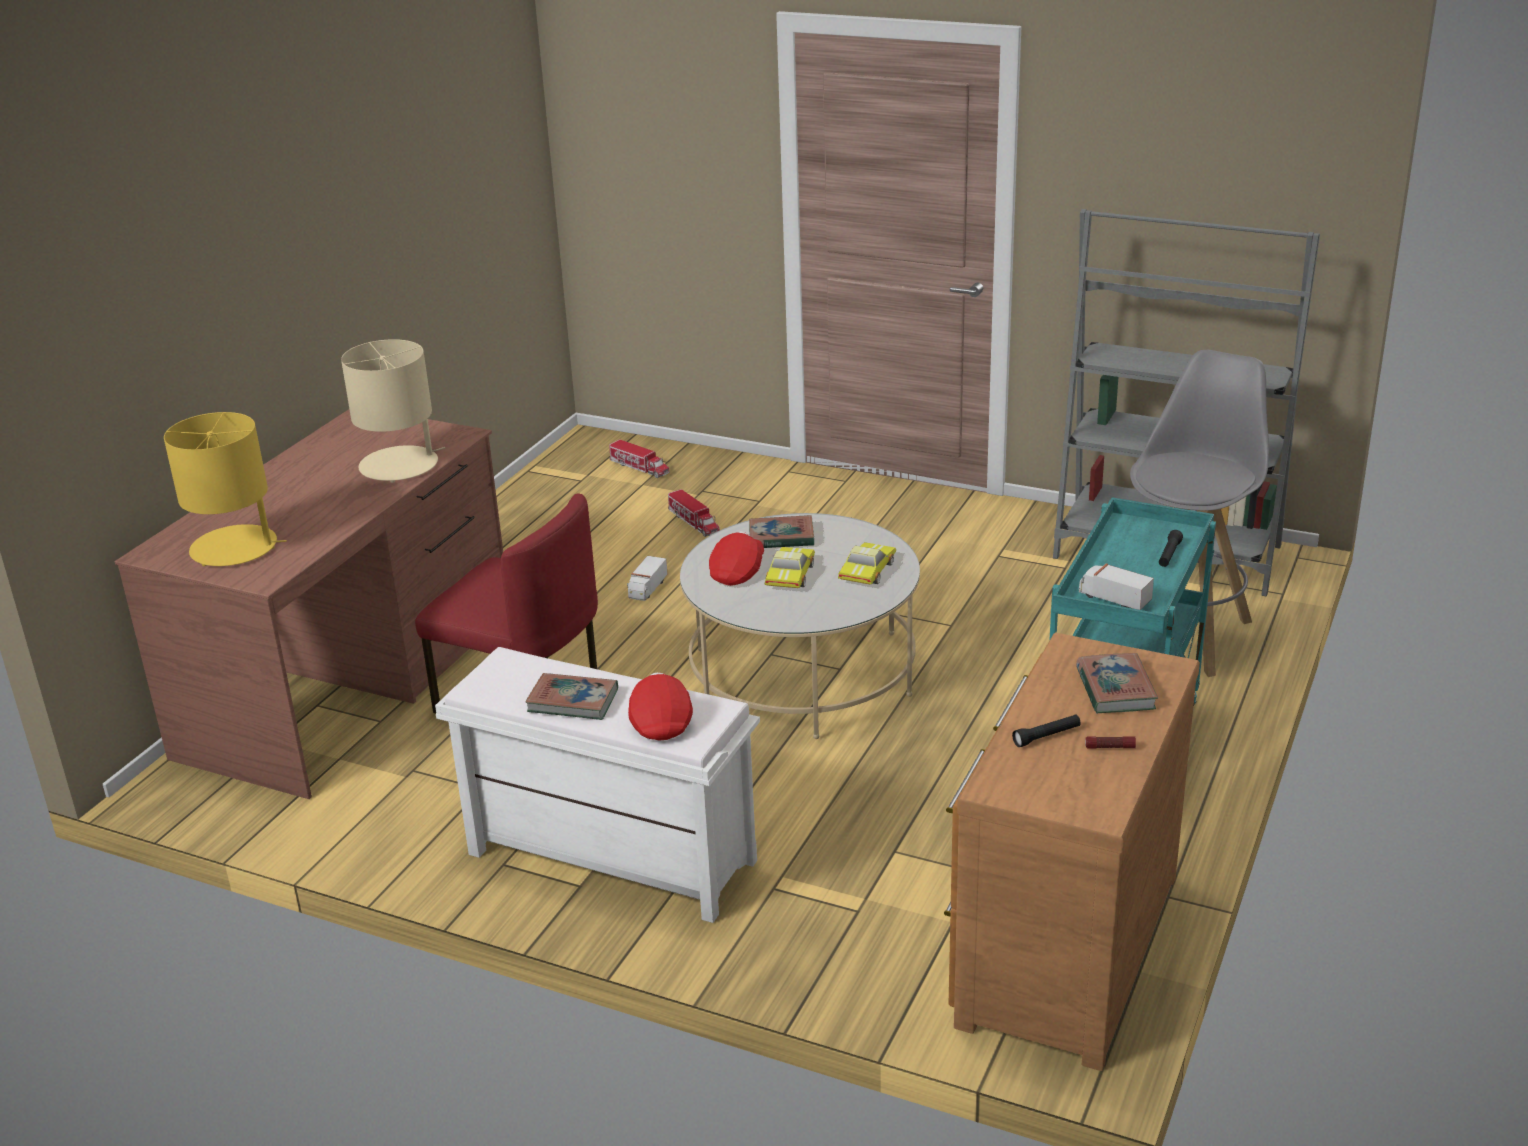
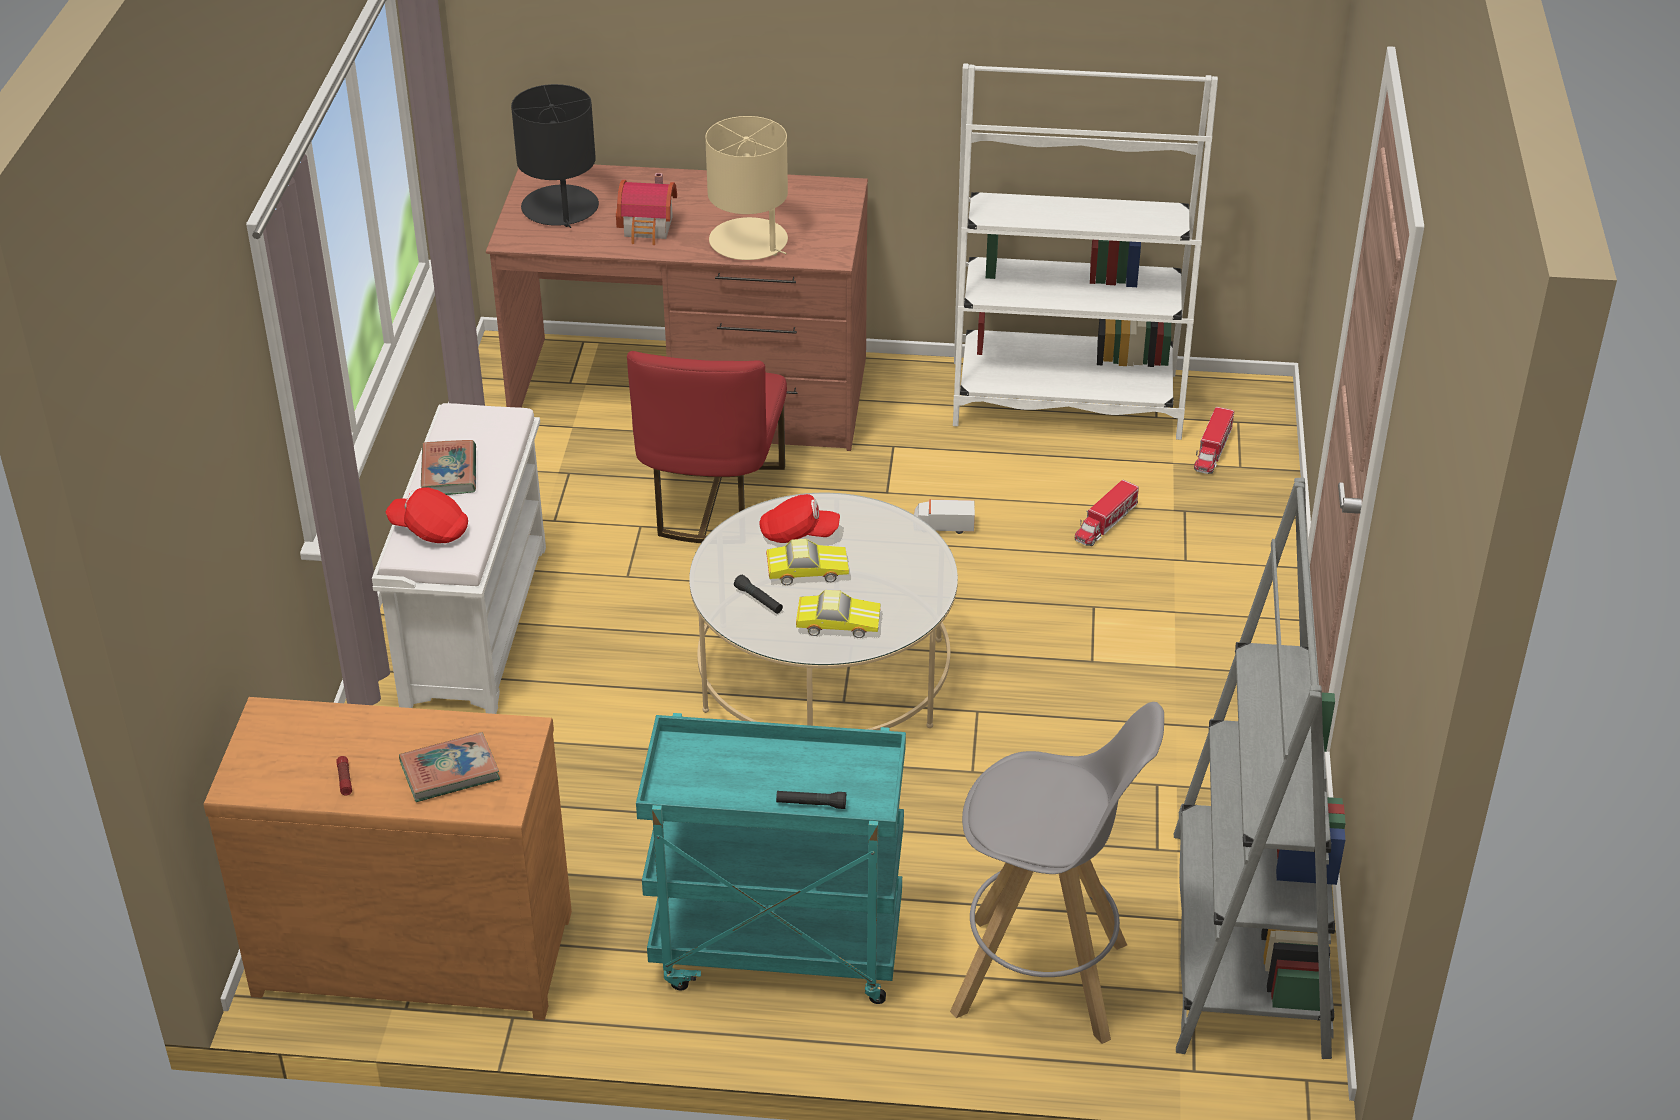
camera: 70 degrees right, 10 degrees up
(235, 548) = (560, 208): yellow table lamp -> black table lamp
(325, 508) = (649, 228): none -> toy house
(527, 511) = (1066, 400): none -> white bookcase
(661, 721) = (430, 530): red cap -> red cap turned 135 degrees counterclockwise
(781, 537) = (886, 547): book -> none
(1046, 736) = (355, 736): black flashlight -> black flashlight (759, 600)
(1113, 599) = (693, 771): toy truck -> none

